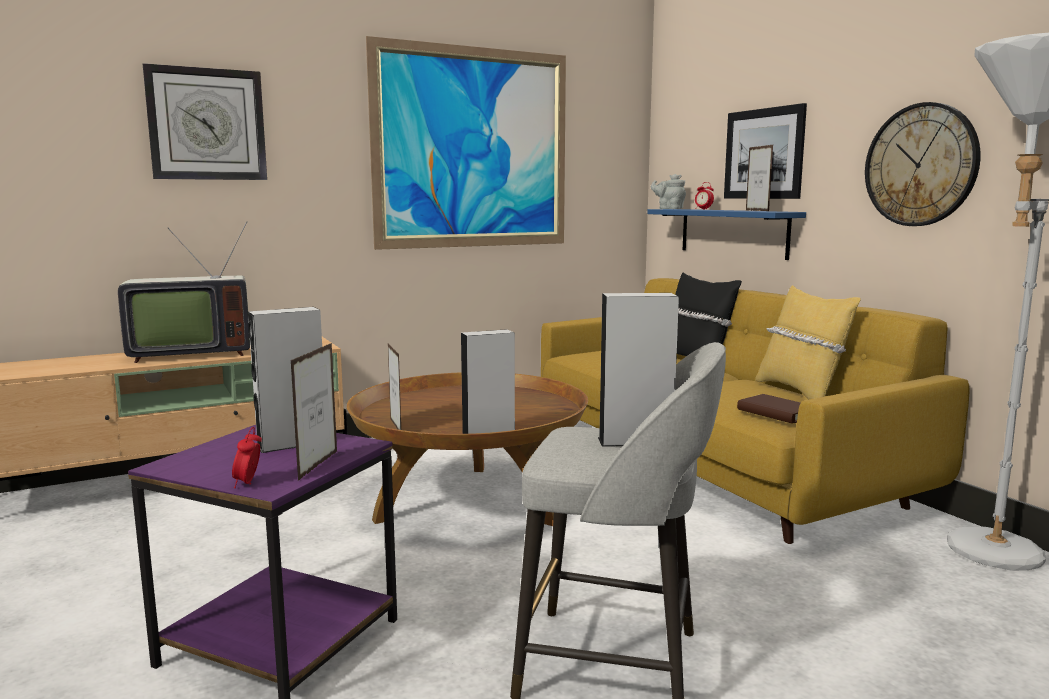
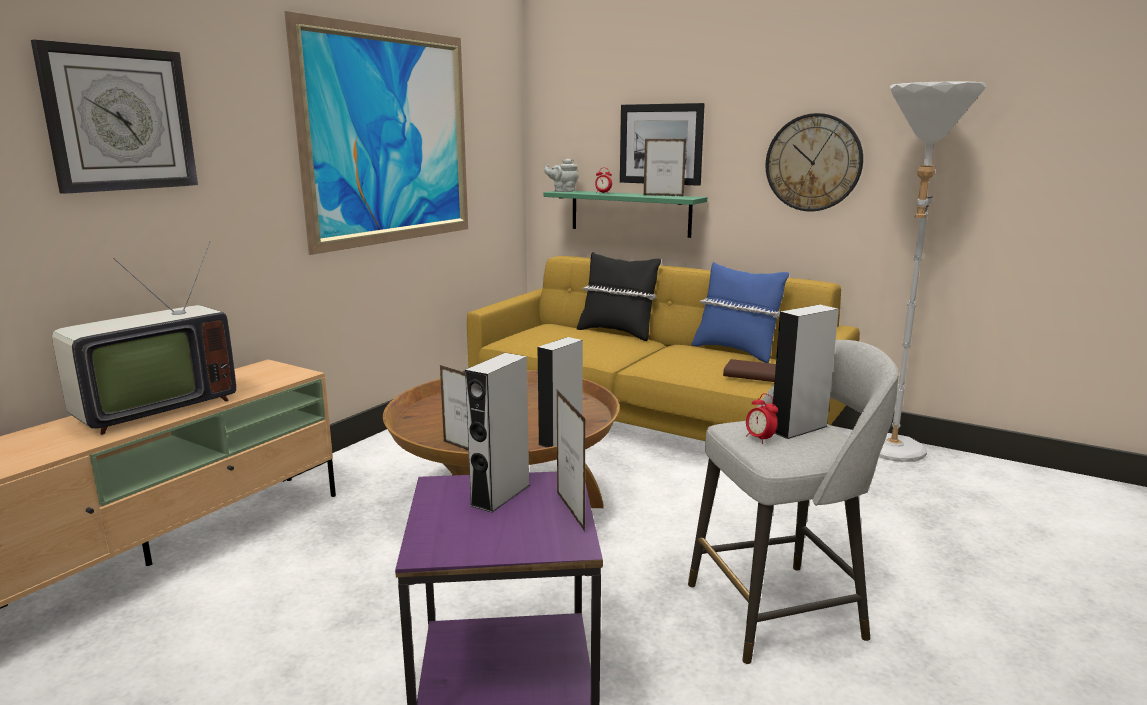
camera: 30 degrees left, 5 degrees up
(248, 483) = (547, 548): alarm clock -> alarm clock (759, 439)
(733, 232) = (630, 213): blue shelf -> green shelf
(756, 210) = (663, 196): picture frame -> picture frame turned 150 degrees clockwise
(800, 392) = (736, 351): yellow pillow -> blue pillow

